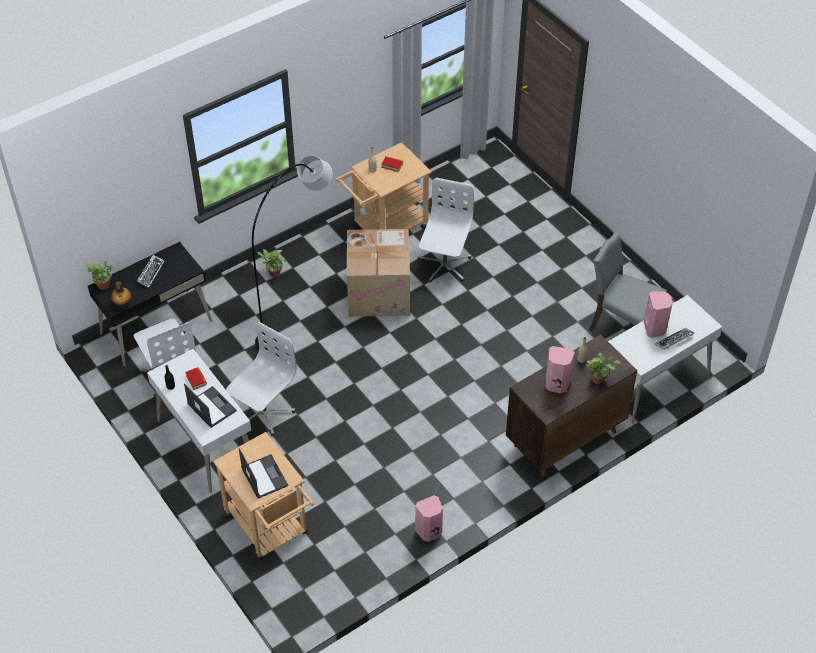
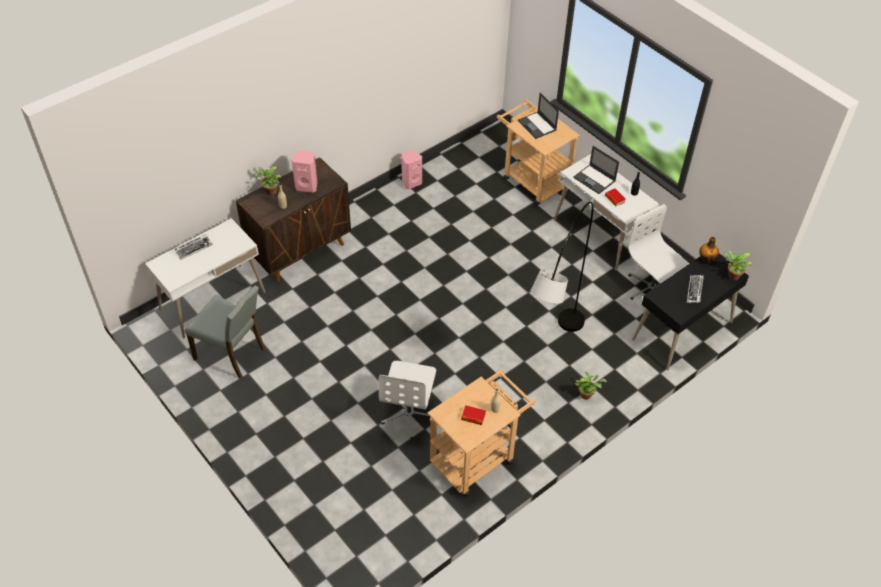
camera: 175 degrees right, 0 degrees up
(264, 412) = (559, 261): white office chair -> none
(380, 292) = (473, 379): cardboard box -> none
(655, 328) = (209, 258): pink speaker -> none

